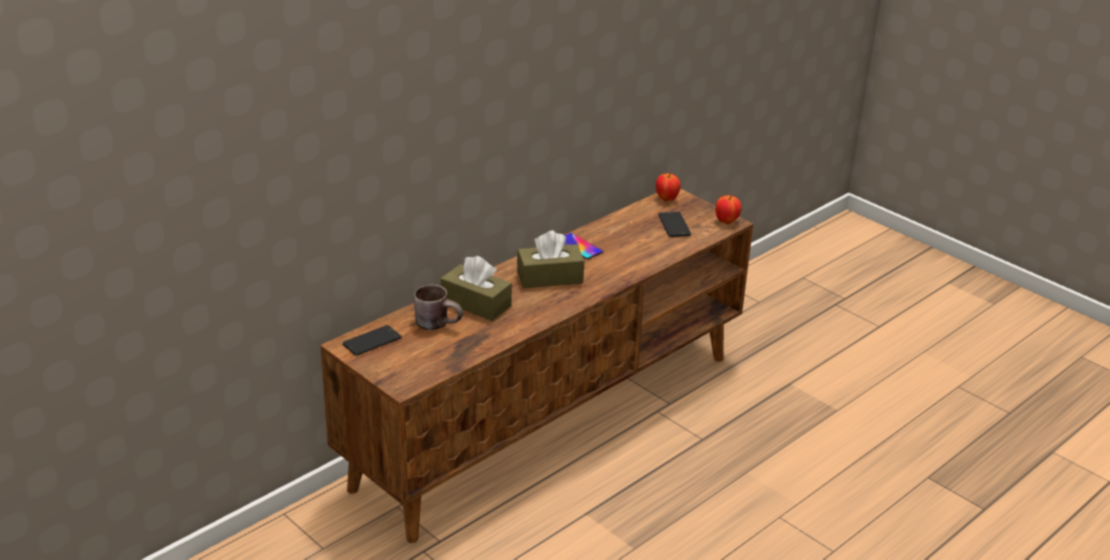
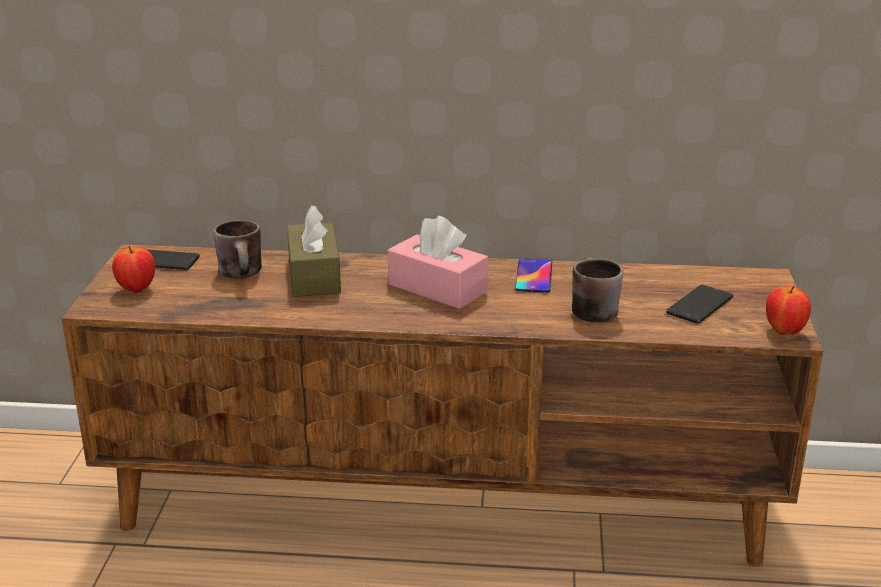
camera: 50 degrees right, 5 degrees down
(550, 277) = (437, 288): brown tissue box -> pink tissue box
(635, 252) = (588, 309): none -> brown mug
(666, 199) = (747, 277): apple -> apple (136, 289)

